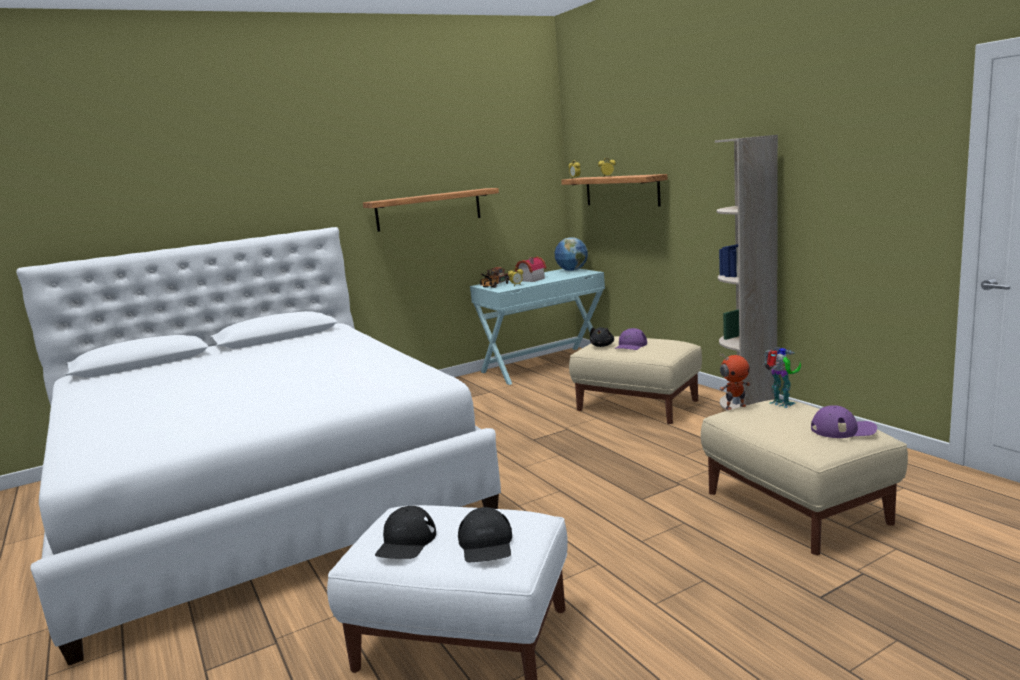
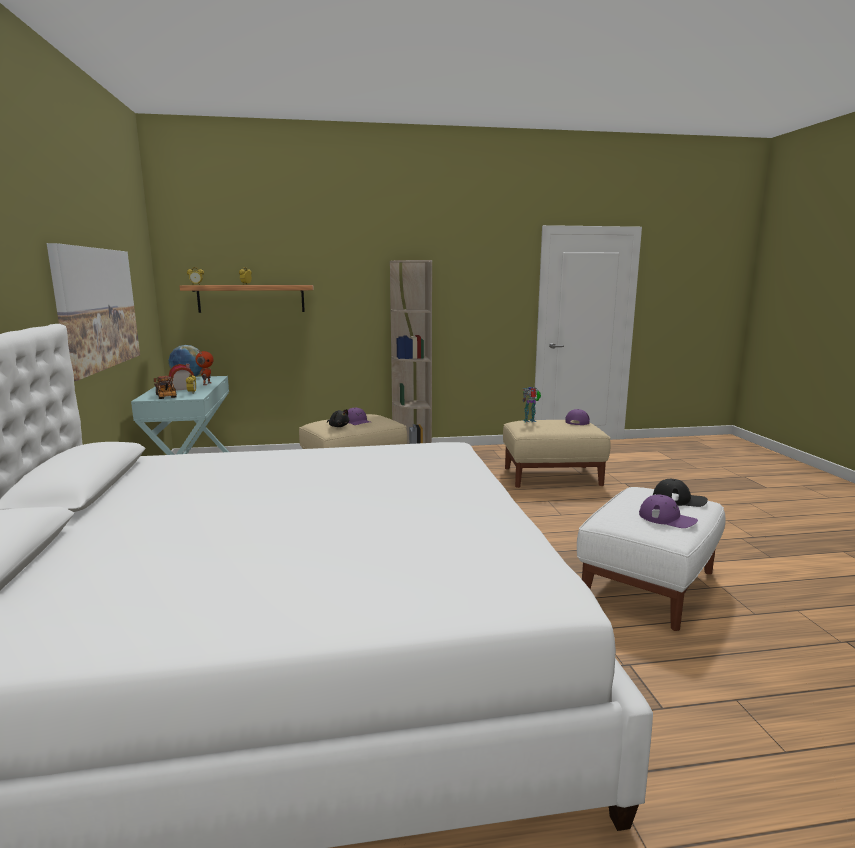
camera: 70 degrees left, 0 degrees up
(406, 542) = (667, 518): black cap -> purple cap
(429, 209) = (97, 308): shelf -> picture
(735, 406) = (519, 428): toy robot -> toy robot (206, 384)

